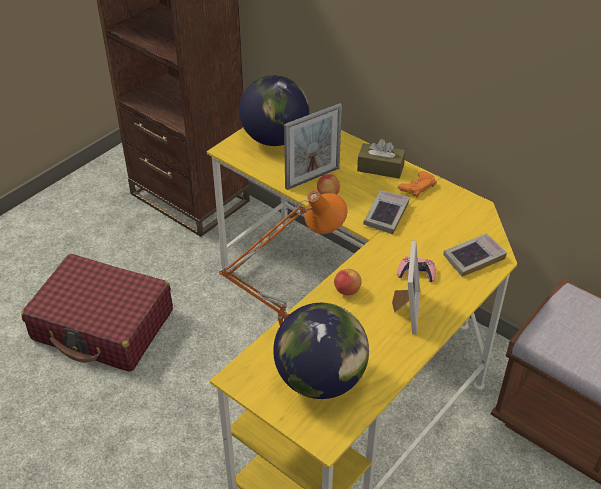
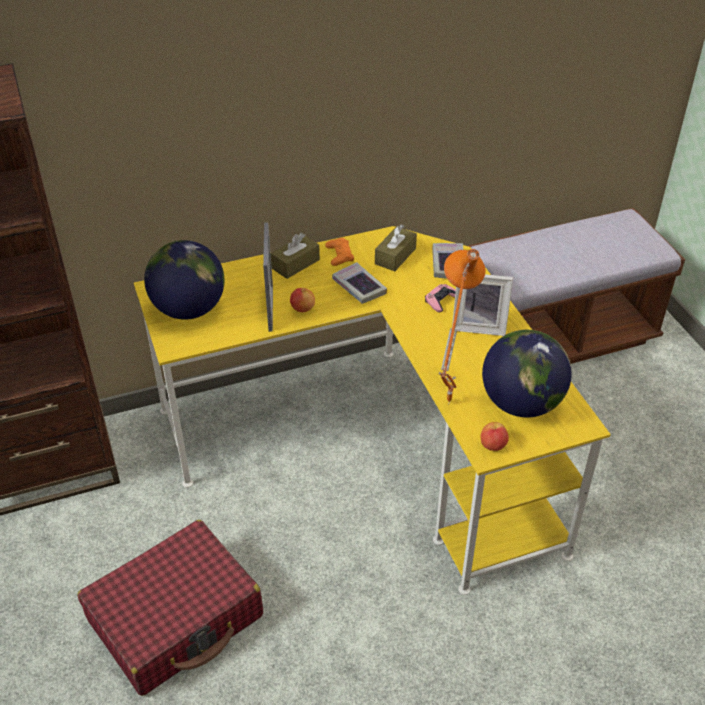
camera: 60 degrees left, 0 degrees up
(347, 291) = (432, 347): apple -> apple (493, 445)
(404, 311) = (479, 326): picture frame -> picture frame turned 150 degrees clockwise
(450, 220) = (395, 256): none -> brown tissue box

